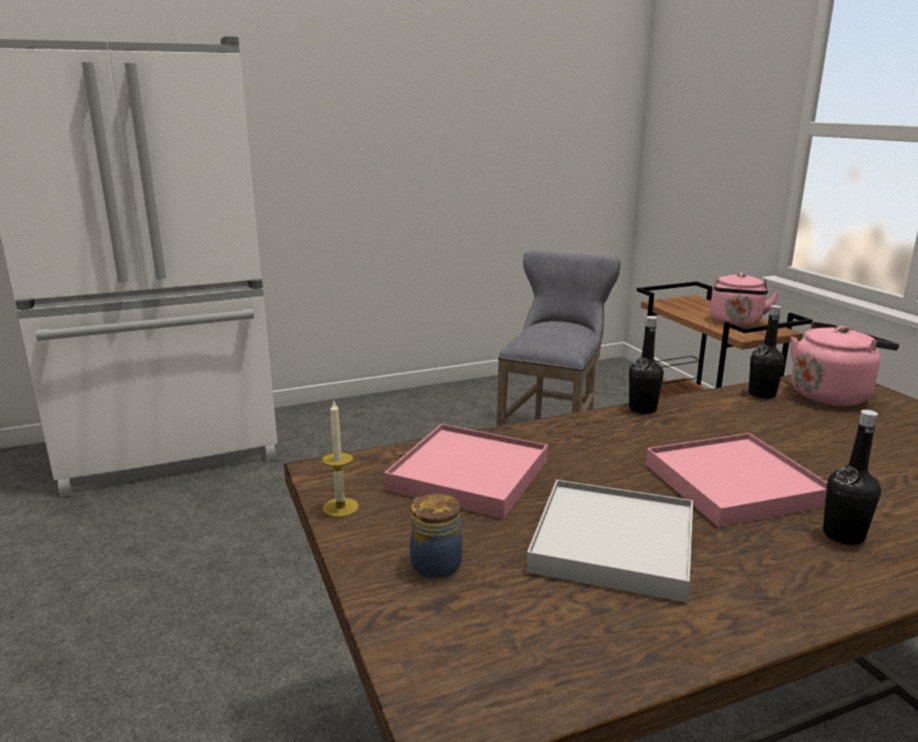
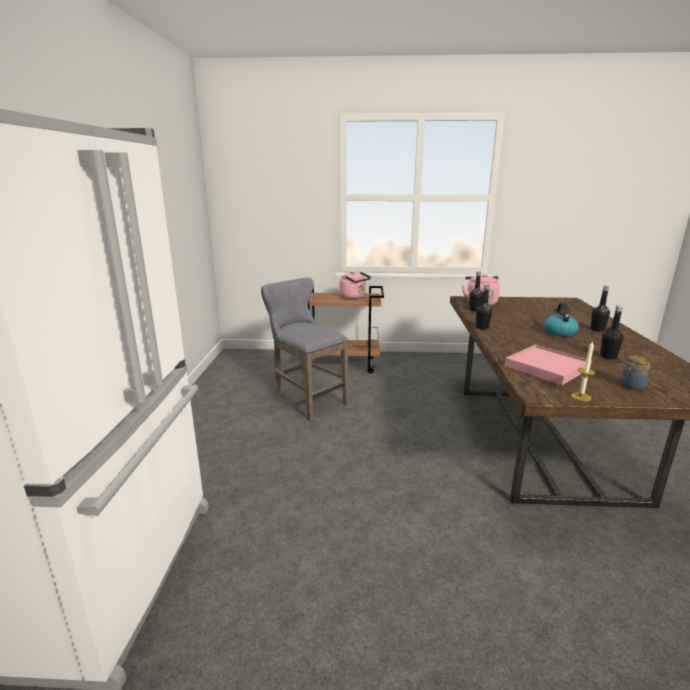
camera: 65 degrees left, 0 degrees up
(613, 543) = (608, 357): white tray -> black bottle
(733, 484) = (559, 332): pink tray -> kettle

